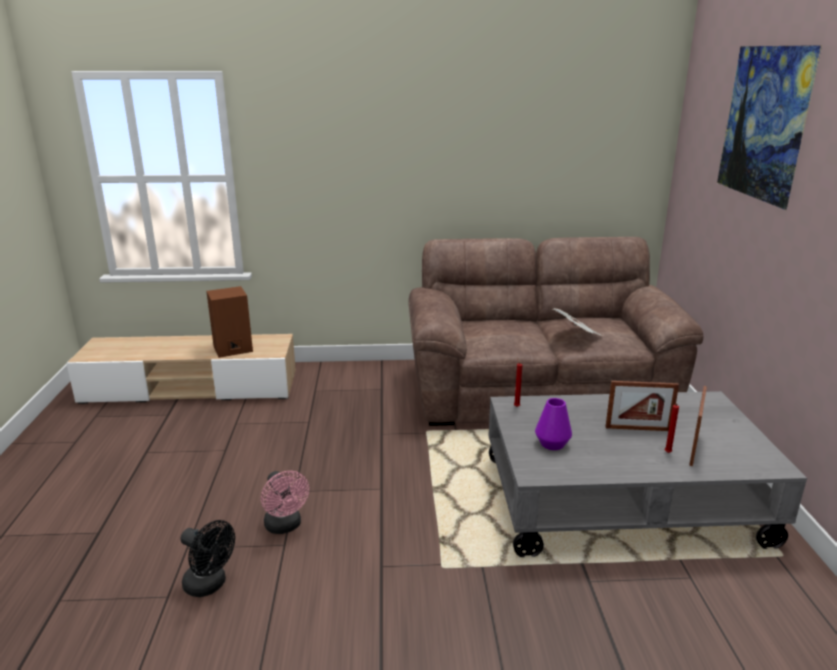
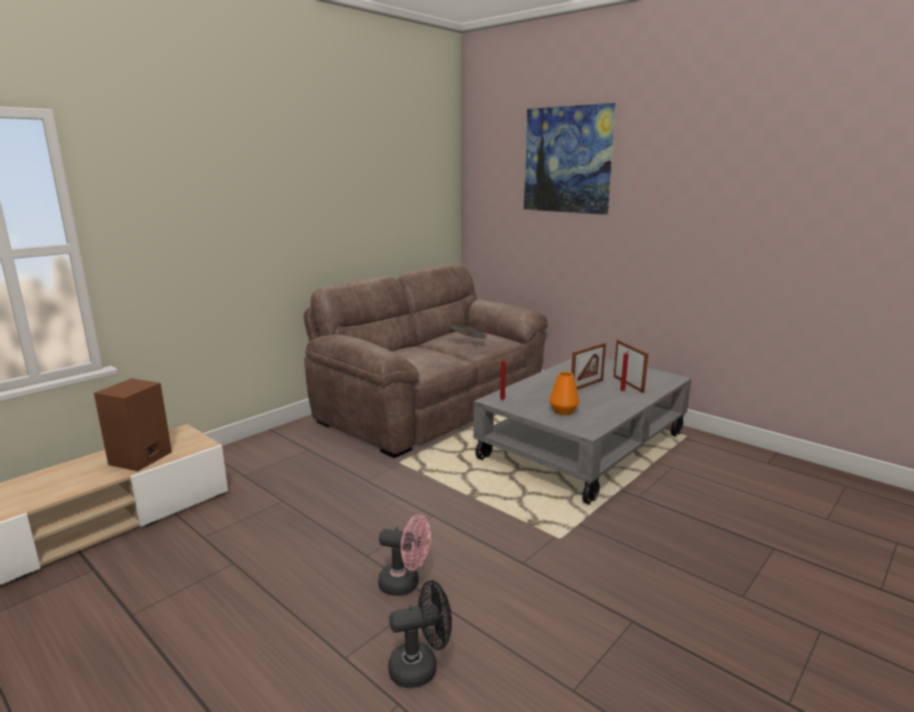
camera: 45 degrees left, 5 degrees down
(552, 444) = (563, 411): purple vase -> orange vase

